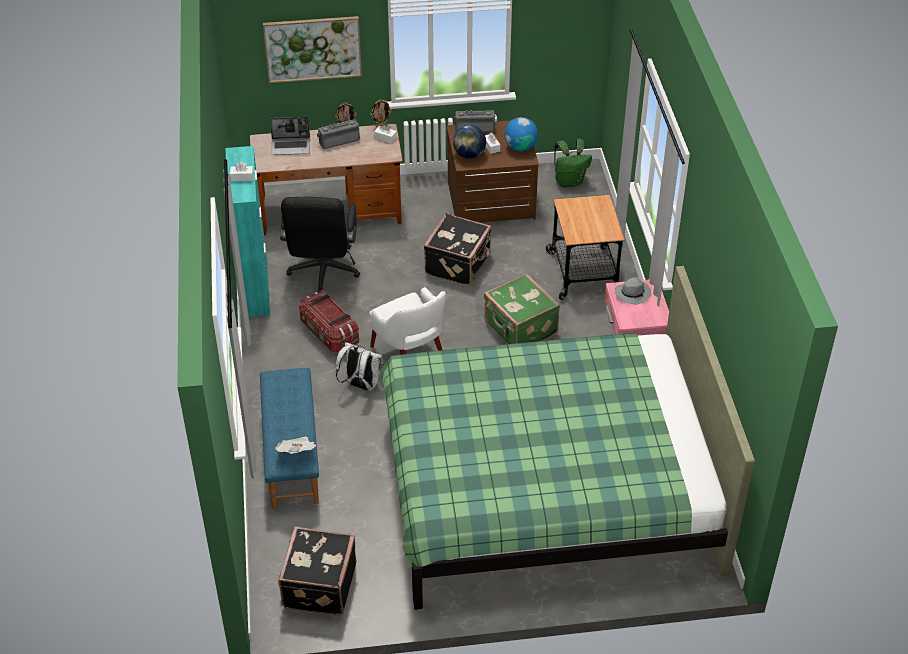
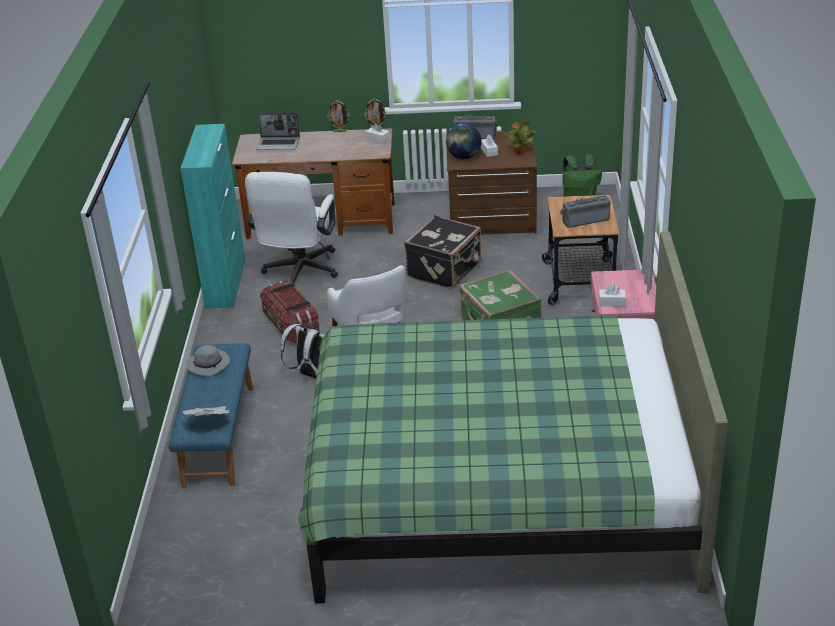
camera: 10 degrees right, 10 degrees down
(242, 177) = (204, 147): white tissue box -> white tissue box (611, 302)
(313, 48) = (305, 43): picture -> none
(318, 586) = (209, 570): black suitcase -> none
(323, 273) = (299, 273): black office chair -> white office chair
(338, 140) = (329, 140): radio -> radio (585, 220)
(520, 147) = (520, 152): globe -> potted plant
(633, 293) = (620, 281): grey hat -> grey hat (209, 364)

